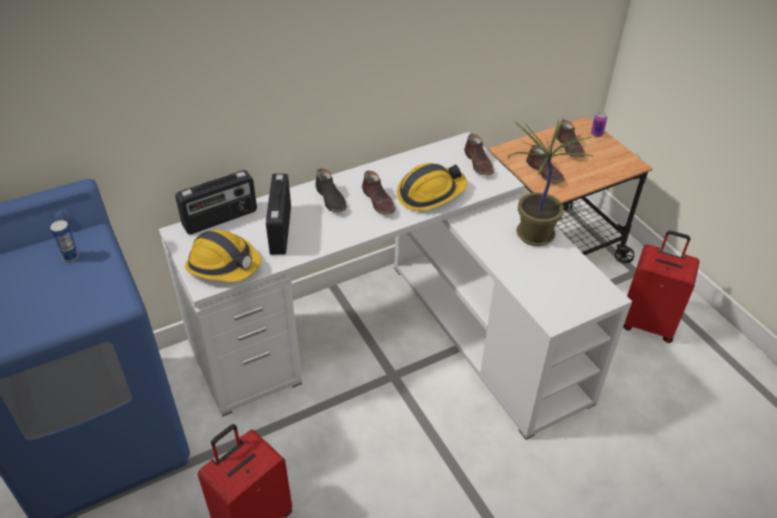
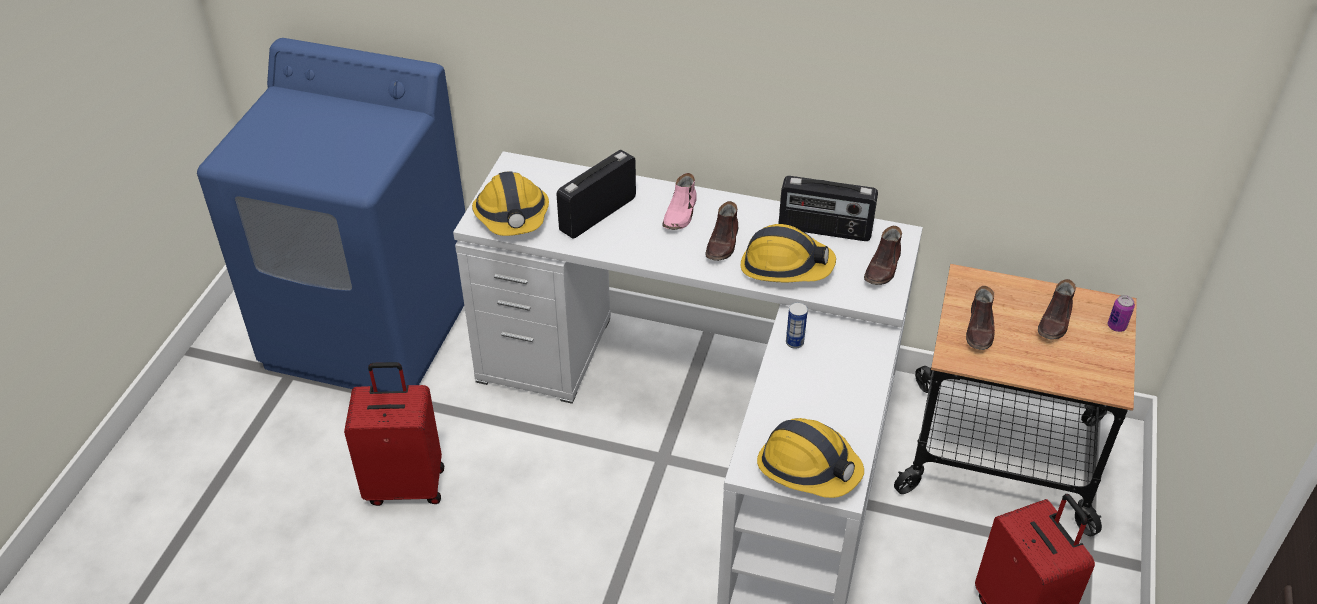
camera: 45 degrees right, 0 degrees up
(70, 257) = (372, 127): can -> can (794, 342)
(220, 219) = (561, 173): radio -> radio (824, 230)
(331, 199) = (680, 213): black shoe -> pink shoe
(534, 236) = (850, 380): potted plant -> none
(578, 296) = (808, 467): none -> hard hat

